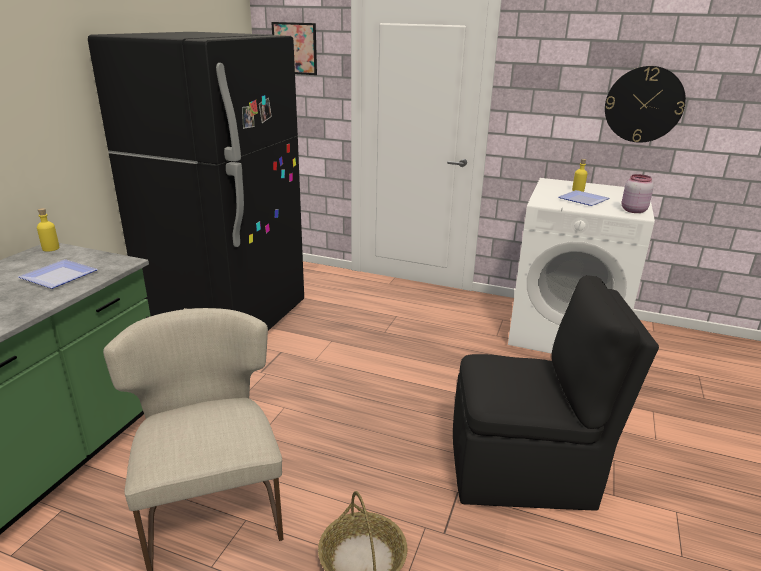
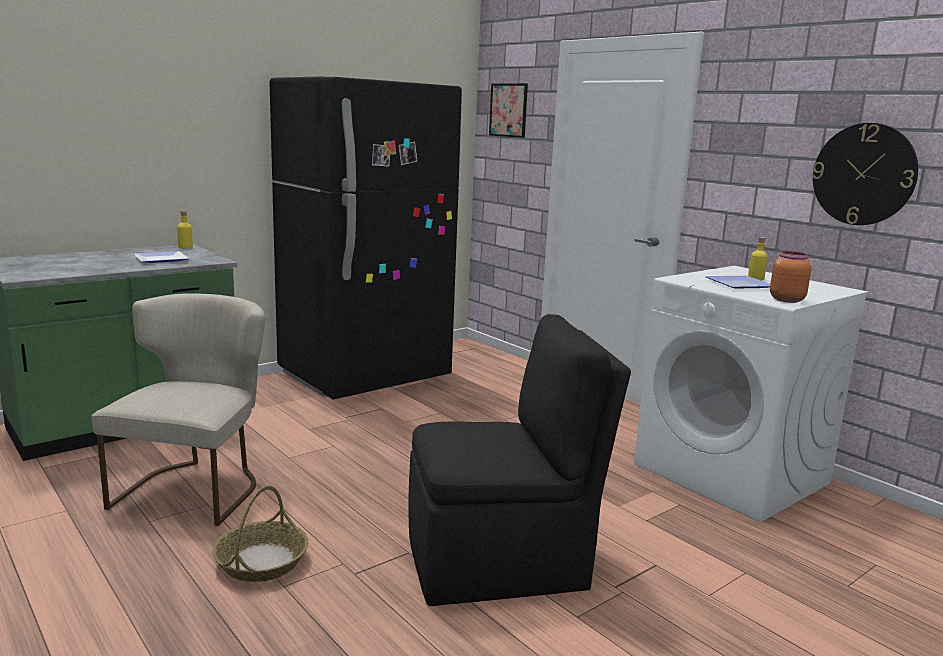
camera: 30 degrees right, 10 degrees down
(524, 471) = (501, 563): black chair -> black chair turned 45 degrees counterclockwise
(632, 210) = (785, 299): pink jar -> orange jar

